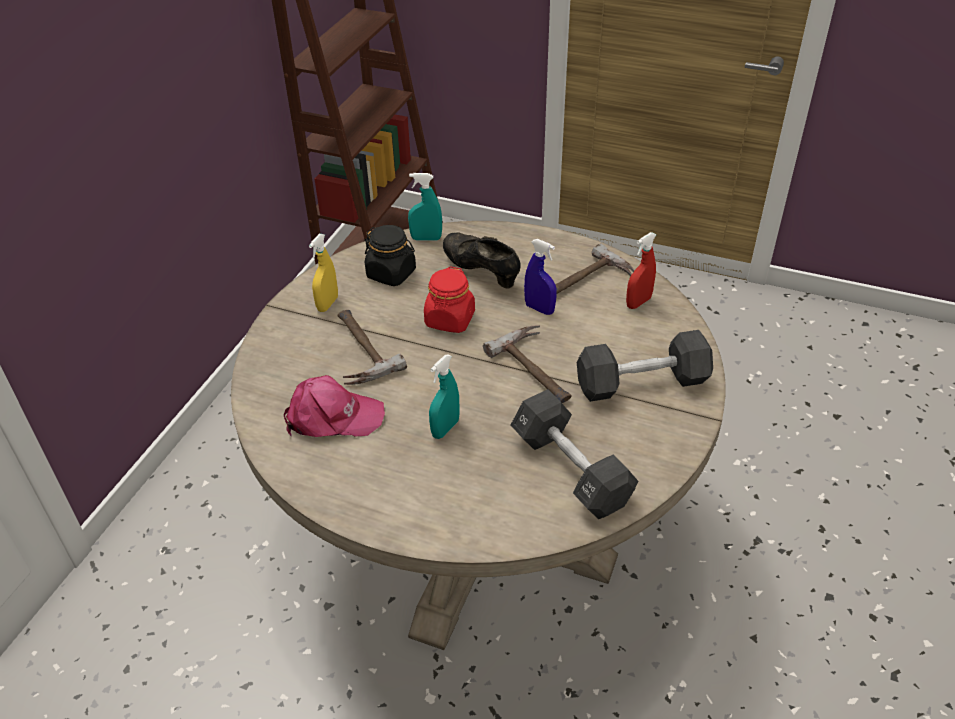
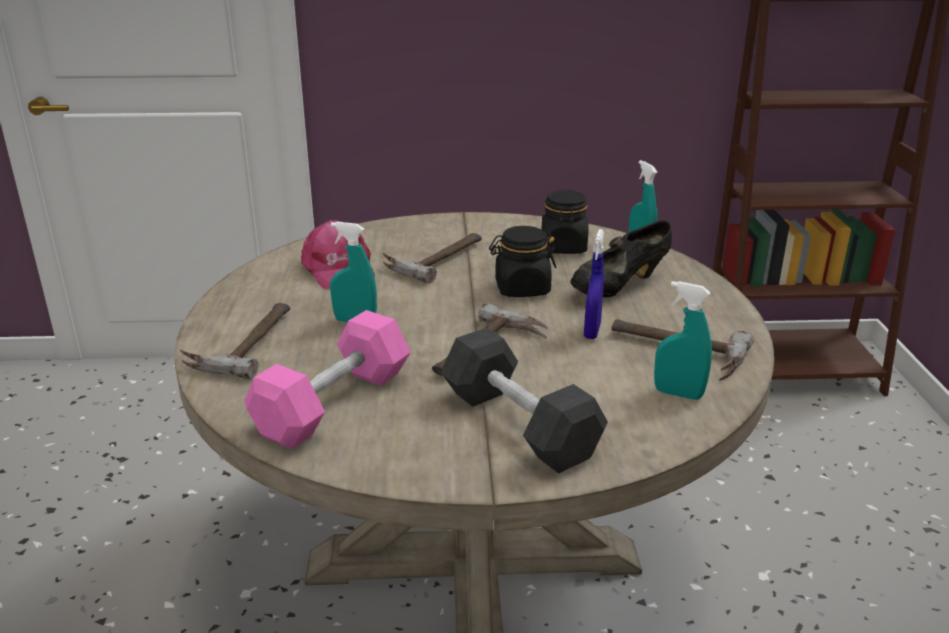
camera: 65 degrees right, 15 degrees down
(327, 304) = (488, 232): yellow spray bottle -> none
(442, 508) = (243, 343): none -> hammer
(450, 320) = (522, 288): red jar -> black jar
(481, 272) = (619, 287): black shoe -> black shoe turned 150 degrees counterclockwise
(570, 469) = (333, 403): black dumbbell -> pink dumbbell
(638, 302) = (678, 394): red spray bottle -> turquoise spray bottle

